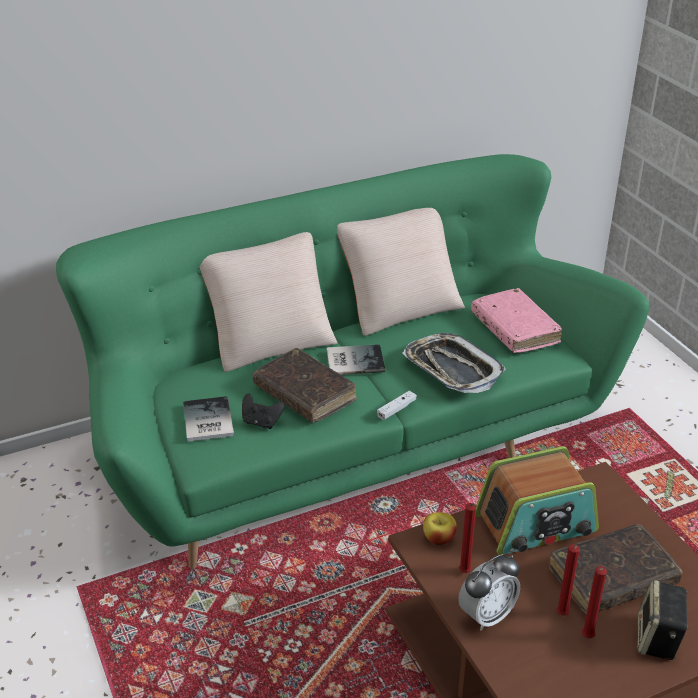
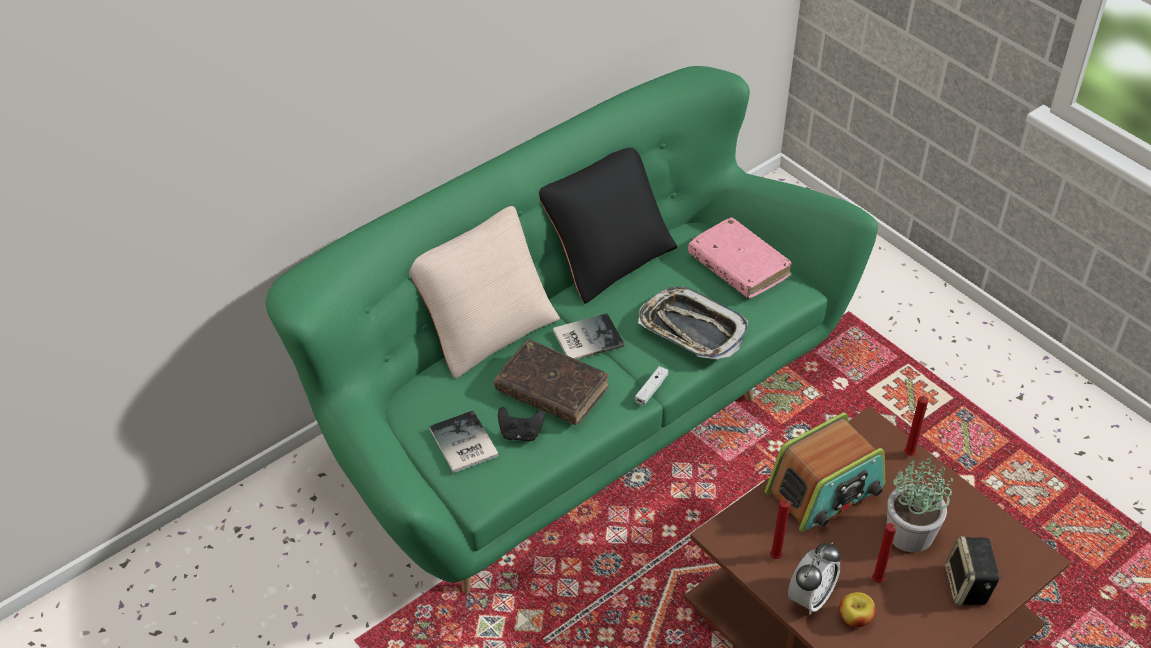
camera: 15 degrees left, 10 degrees up
(400, 306) = (608, 256): beige pillow -> black pillow
(438, 538) = (739, 526): apple -> apple (855, 618)
(586, 638) = (905, 600): red candle -> red candle (908, 456)
(612, 578) = (911, 533): brown book -> potted plant

